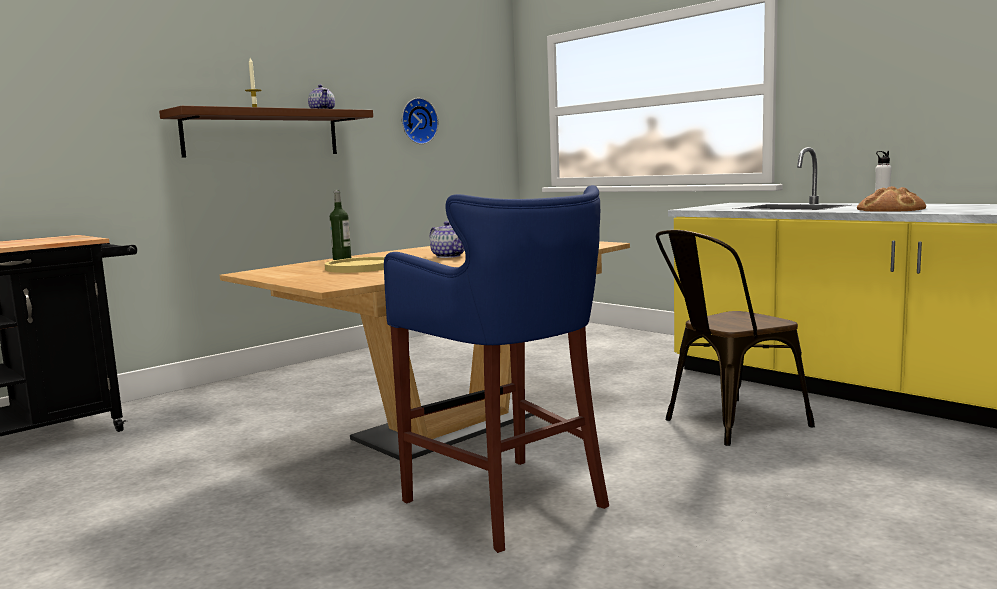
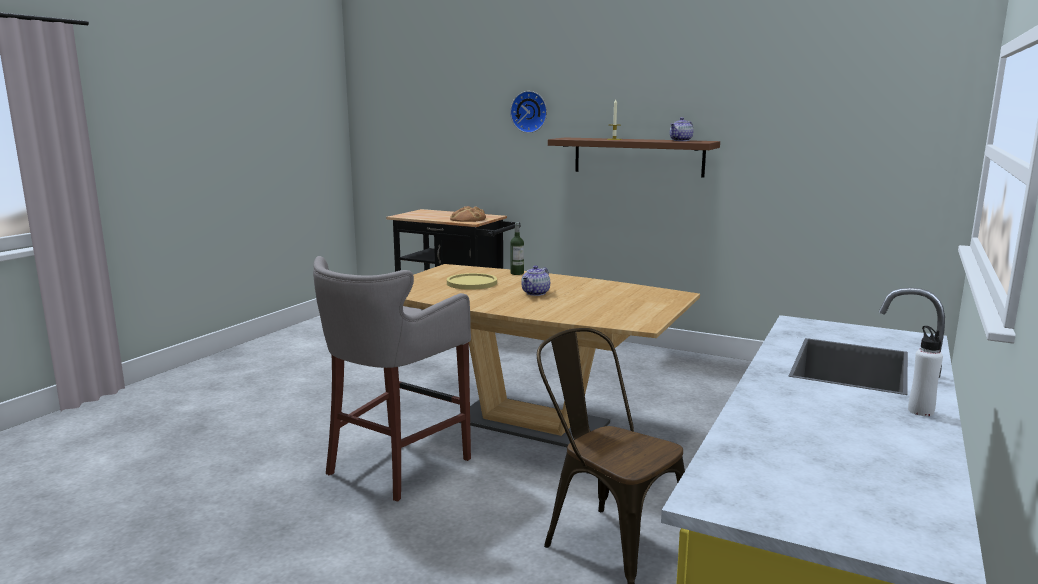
camera: 70 degrees right, 5 degrees up
(417, 121) = (808, 149): wall clock -> wall clock (530, 112)
(510, 504) = (394, 466): blue stool -> grey stool
(890, 209) = (790, 410): bread -> bread (468, 219)

